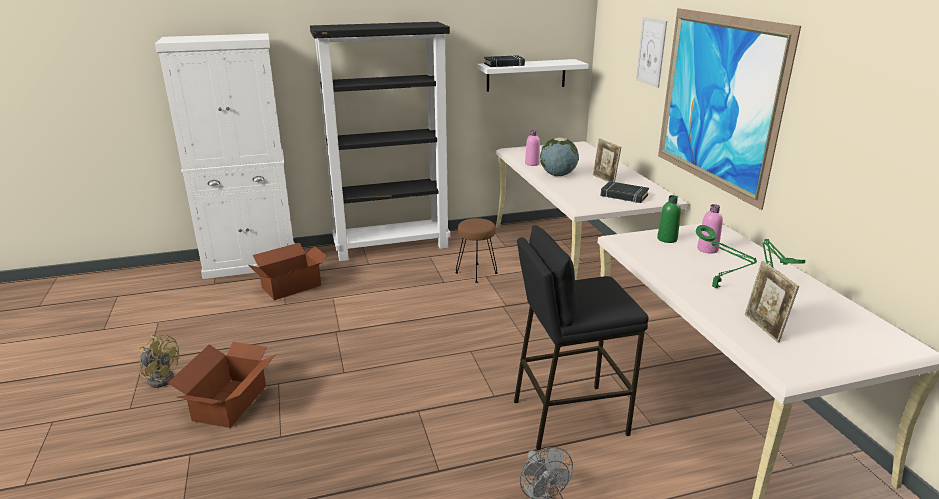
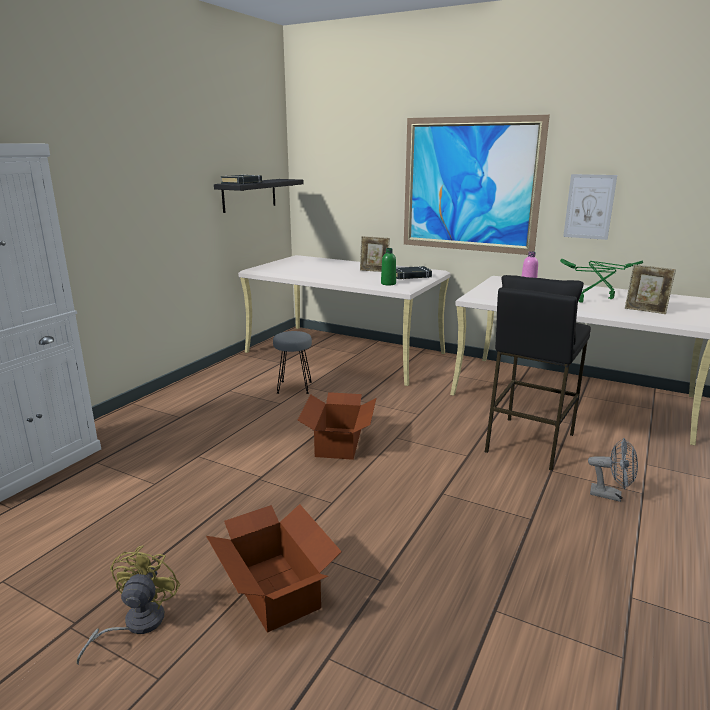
camera: 45 degrees left, 5 degrees down
(161, 377) = (136, 624): yellow fan -> yellow fan turned 60 degrees counterclockwise
(292, 286) = (131, 467): cardboard box -> cardboard box (339, 443)
(392, 246) = (176, 396): black bookcase -> none
(476, 273) = (294, 387): brown stool -> grey stool
(526, 75) = (249, 195): white shelf -> black shelf
(532, 164) = (298, 273): pink bottle -> none
(557, 175) = (336, 275): globe -> none
(651, 52) = (377, 159): picture -> picture (589, 206)
(667, 239) = (497, 289): green bottle -> green bottle (388, 283)

